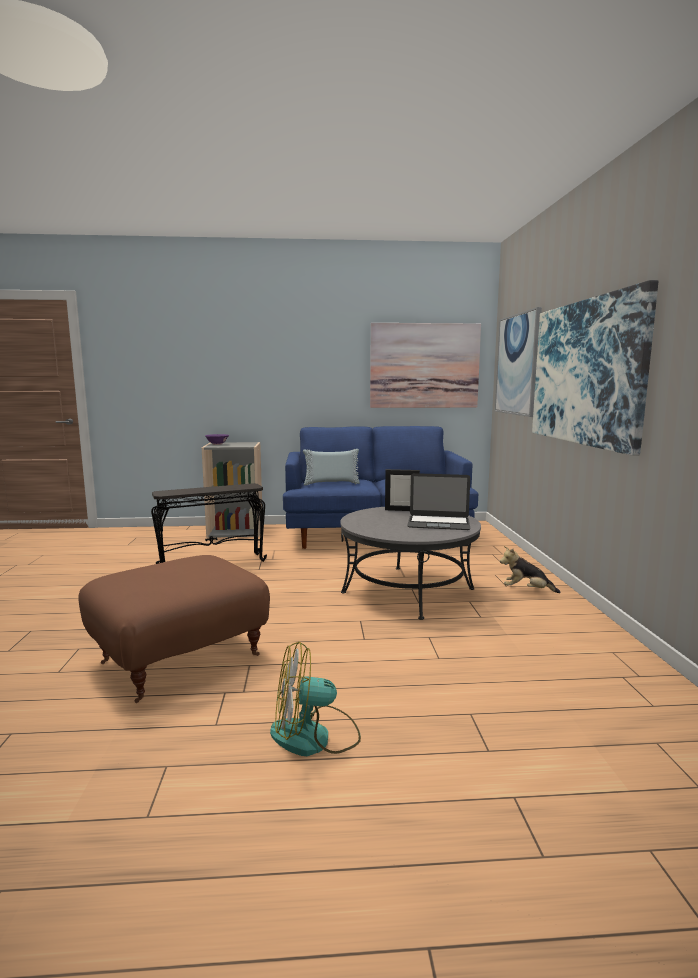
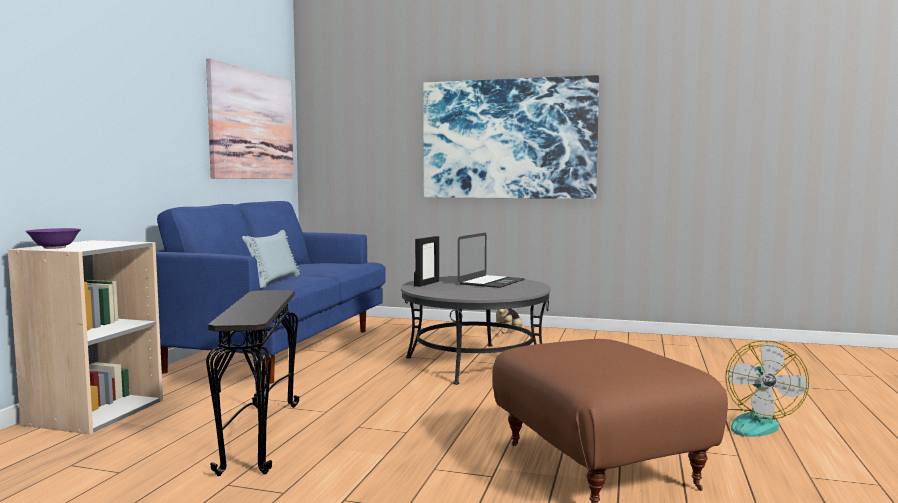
camera: 70 degrees left, 5 degrees down
(517, 364) = (366, 131): picture -> none

